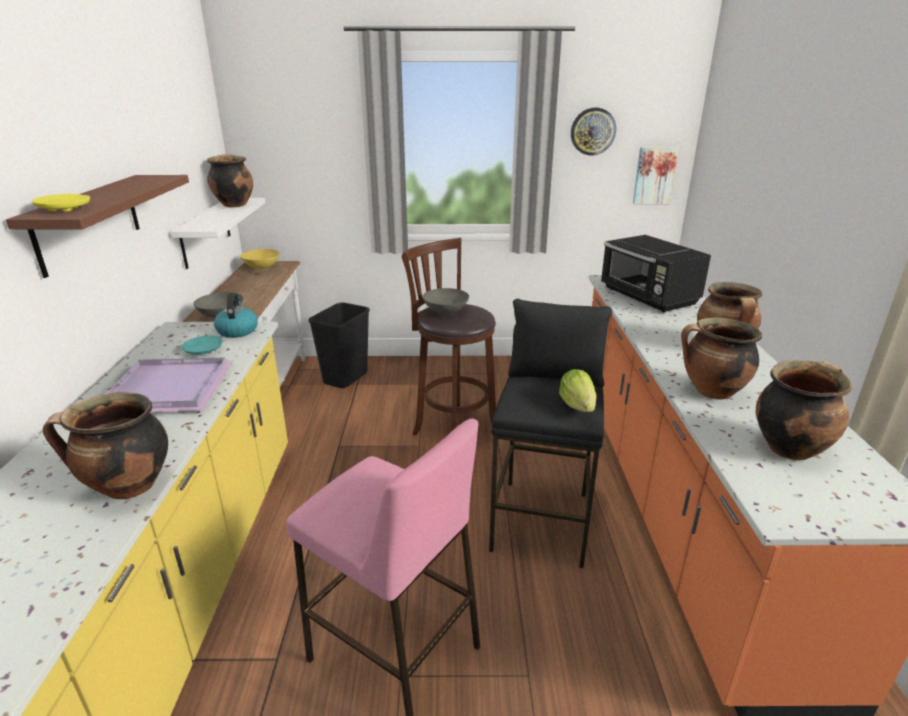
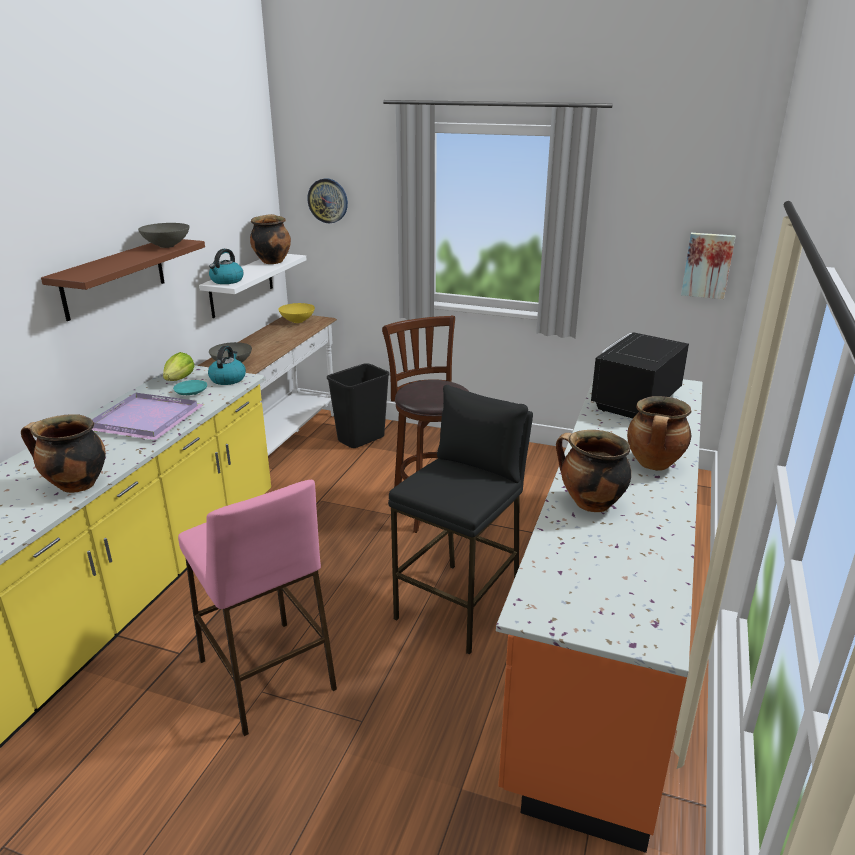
camera: 20 degrees right, 0 degrees up
(65, 209) = (84, 271): yellow plate -> none
(200, 225) = (226, 281): none -> kettle
(445, 312) = (422, 388): grey bowl -> grey bowl (166, 246)
(578, 406) = (469, 494): lettuce -> lettuce (180, 379)
(592, 131) = (636, 212): wall clock -> wall clock (328, 200)
(648, 297) = (634, 402): black microwave -> black microwave turned 45 degrees clockwise
(789, 447) = (607, 565): cooking pot -> none

